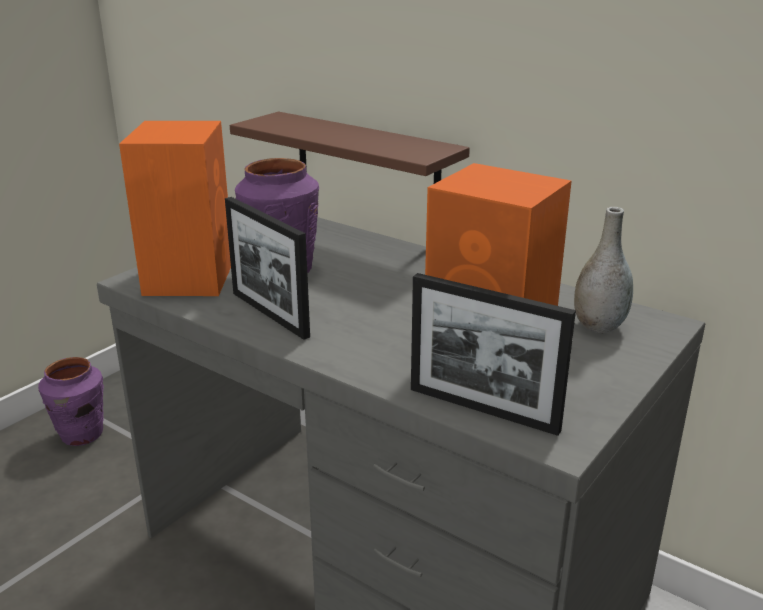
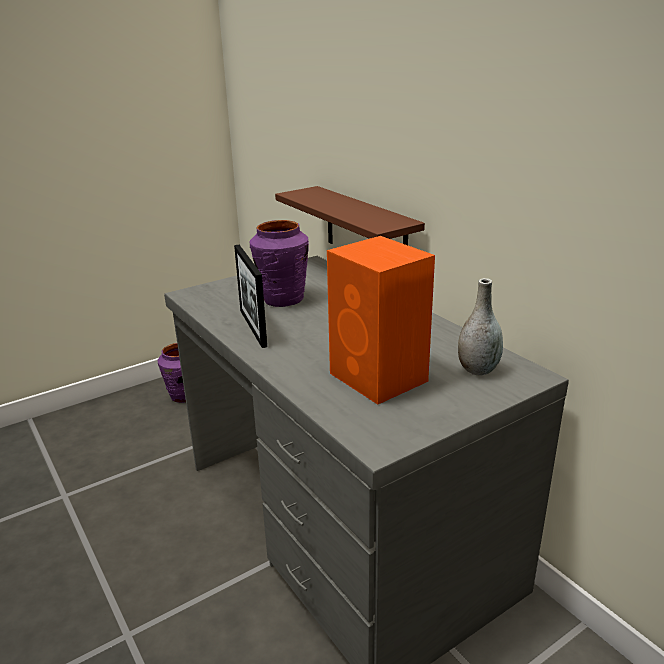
camera: 20 degrees right, 0 degrees up
(190, 276) = (222, 296): orange speaker -> none
(483, 409) = (343, 414): picture frame -> none

